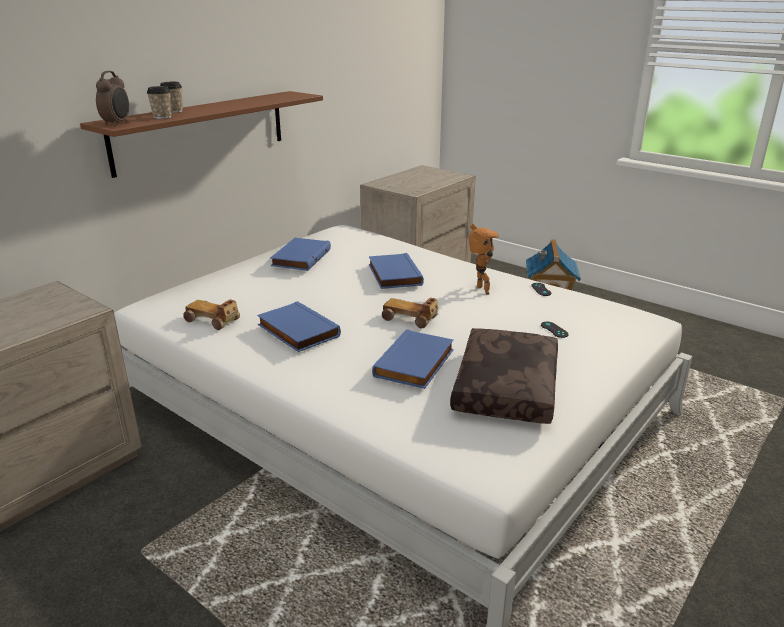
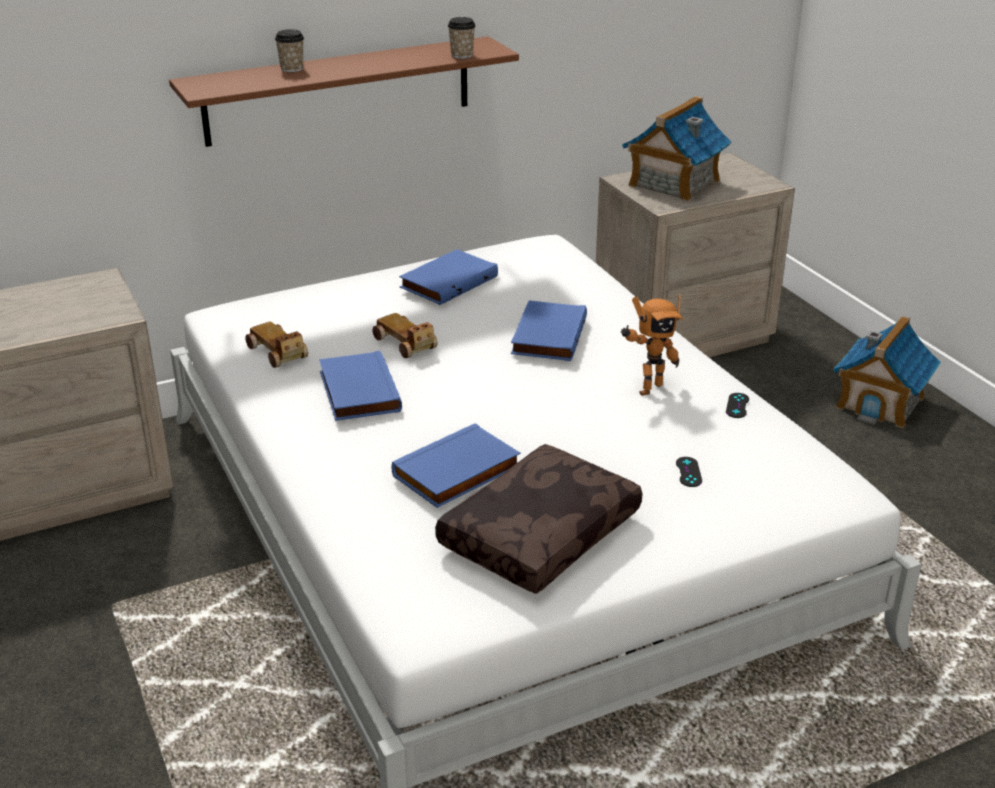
camera: 25 degrees right, 5 degrees up
(117, 124) = (204, 88): alarm clock -> none
(162, 117) = (266, 80): cup -> cup (462, 55)
(407, 182) = (673, 183): none -> toy house
(410, 319) = (508, 409): toy car -> toy car (405, 344)
(480, 291) = (647, 388): toy robot -> toy robot turned 45 degrees clockwise

